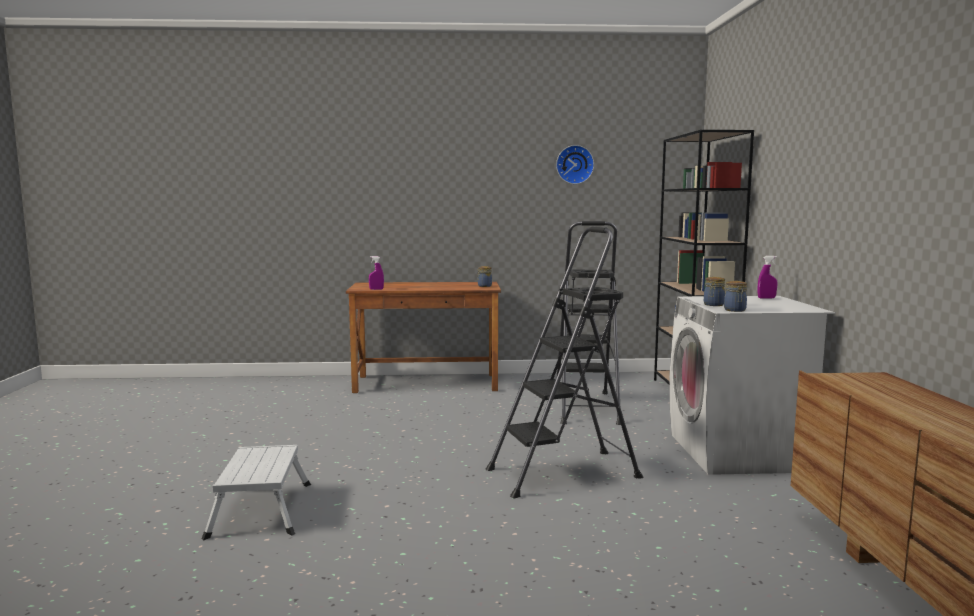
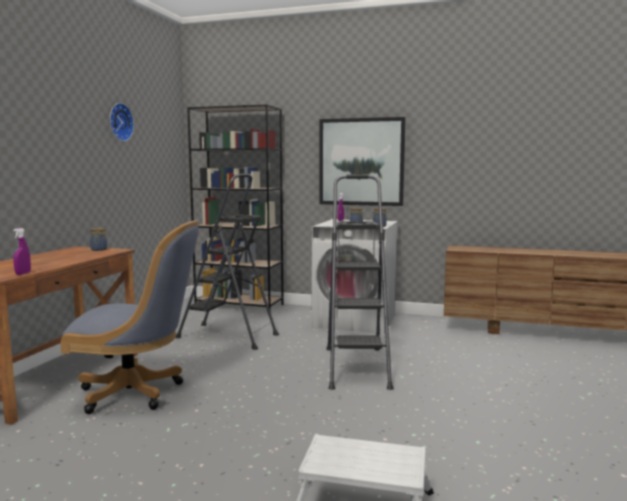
camera: 70 degrees left, 0 degrees up
(420, 409) = (139, 394): none -> blue office chair
(814, 208) = (361, 162): none -> picture

